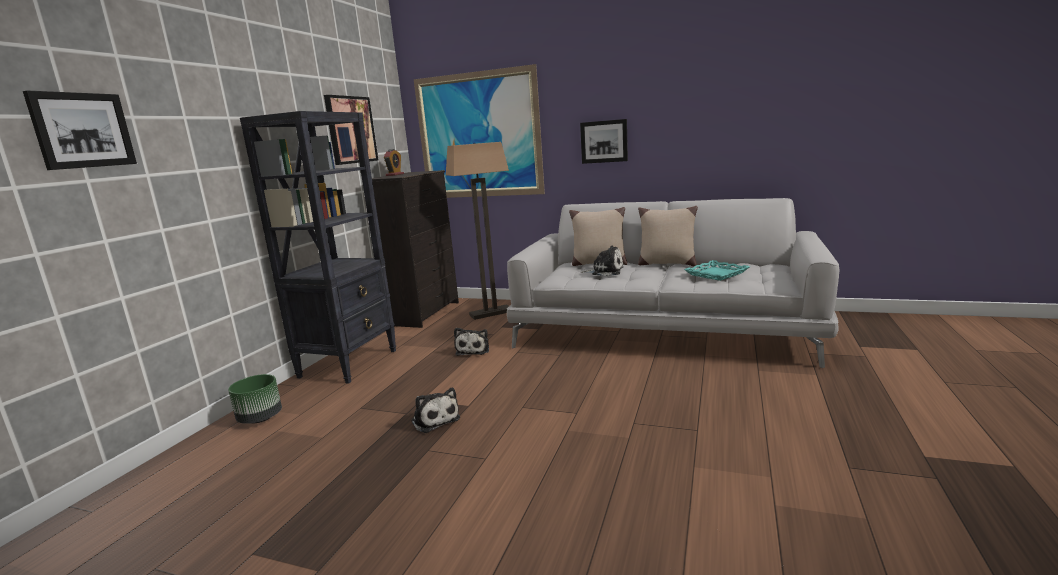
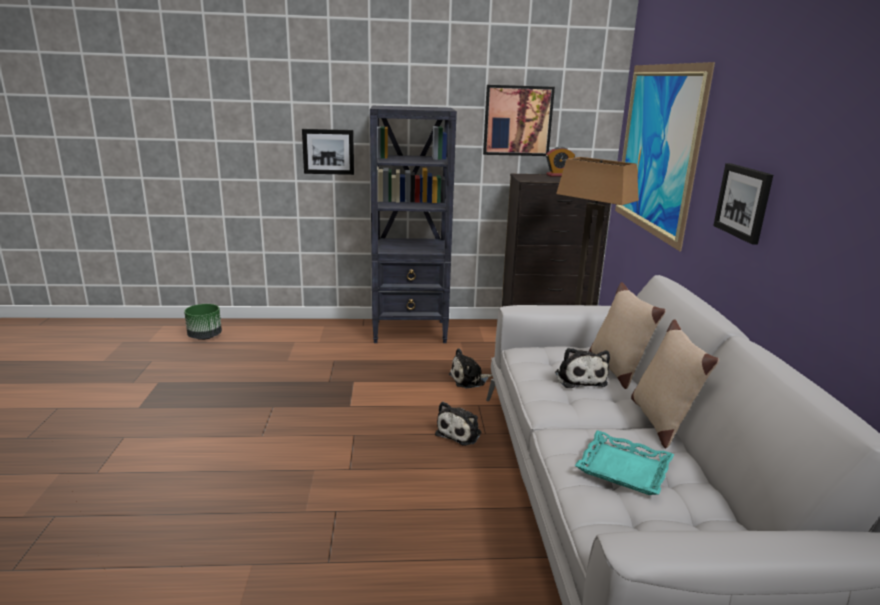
camera: 65 degrees right, 5 degrees up
(82, 130) = (255, 110): picture -> picture (328, 151)
(260, 418) = (310, 330): green planter -> green planter (205, 336)
(434, 419) = (321, 396): plush toy -> plush toy (460, 433)

